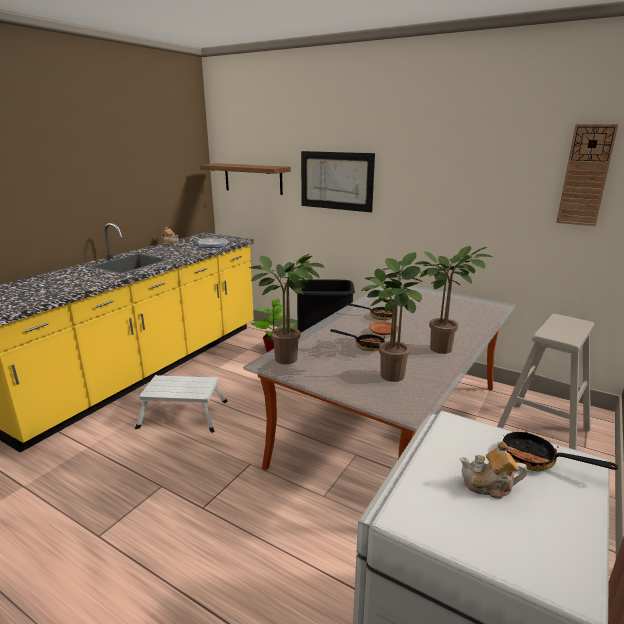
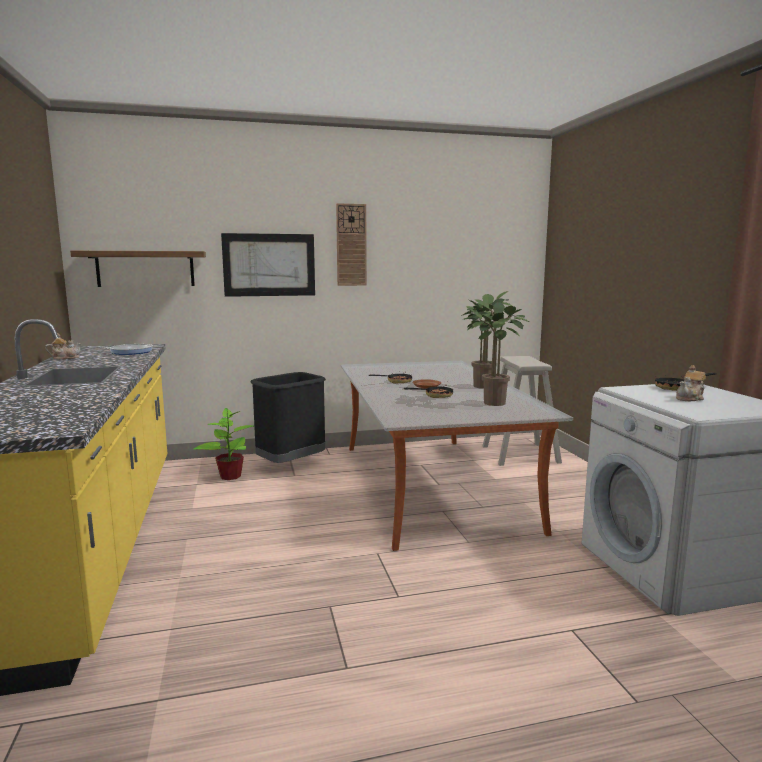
camera: 45 degrees left, 10 degrees down
(184, 414) = (234, 554): white step ladder -> none
(290, 358) = (406, 414): potted plant -> none
(585, 176) = (491, 249): wall clock -> wall clock (351, 245)

